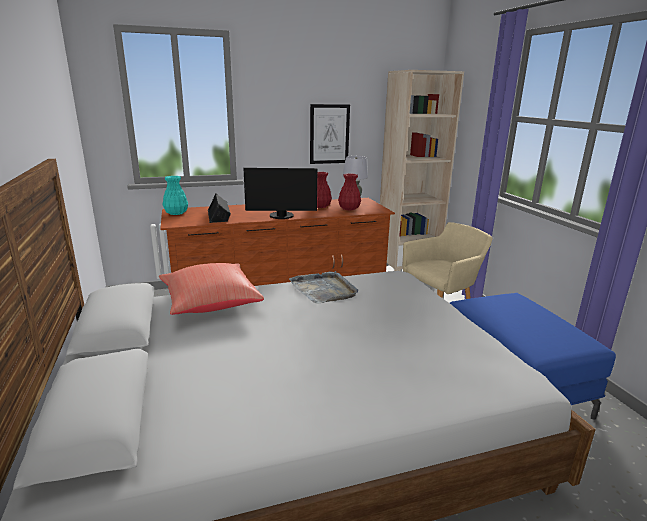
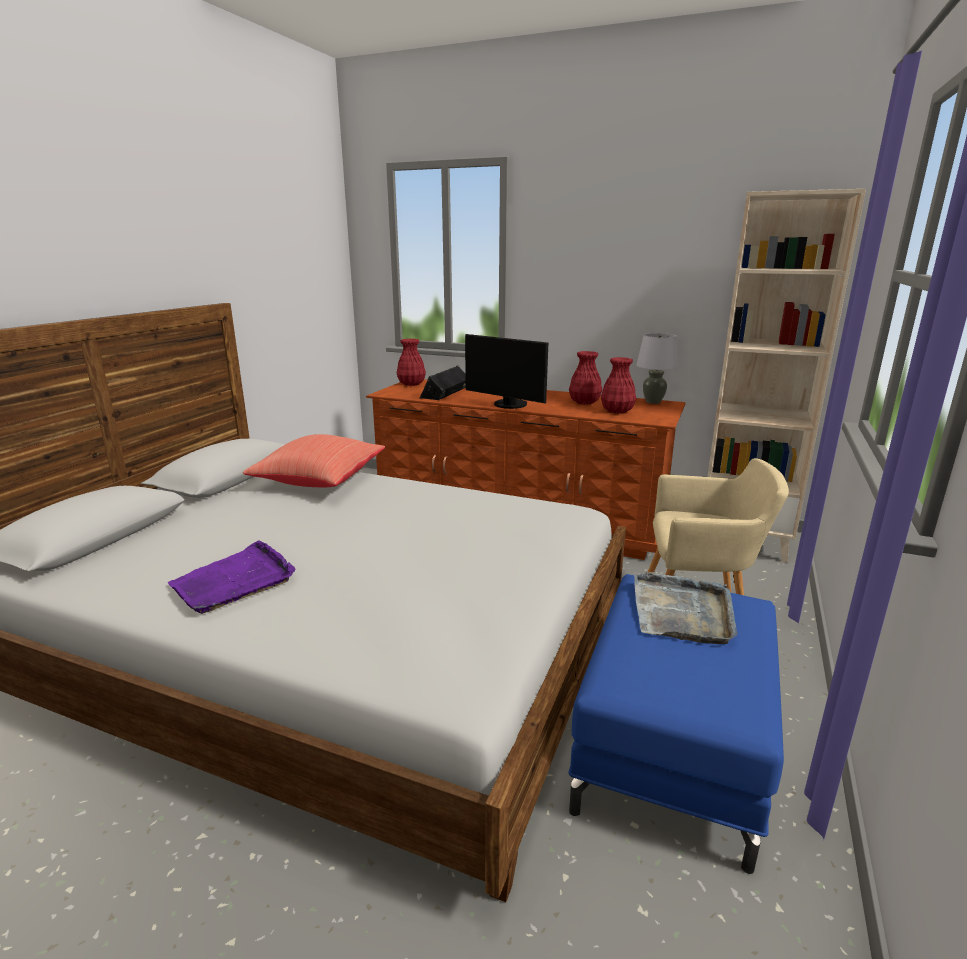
camera: 40 degrees right, 0 degrees up
(176, 213) = (412, 384): turquoise vase -> red vase
(307, 390) = (234, 581): none -> purple tray
(324, 289) = (447, 500): grey tray -> grey tray (682, 611)
(329, 134) = (640, 299): picture -> none

